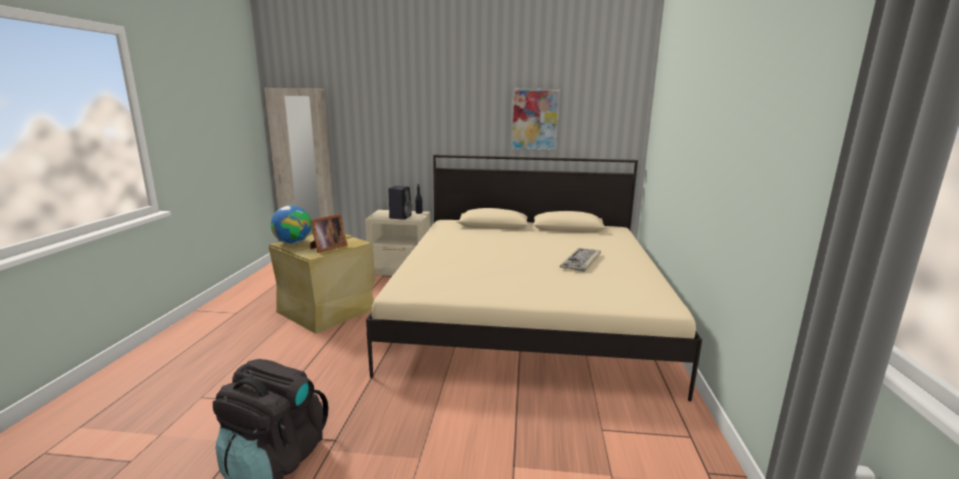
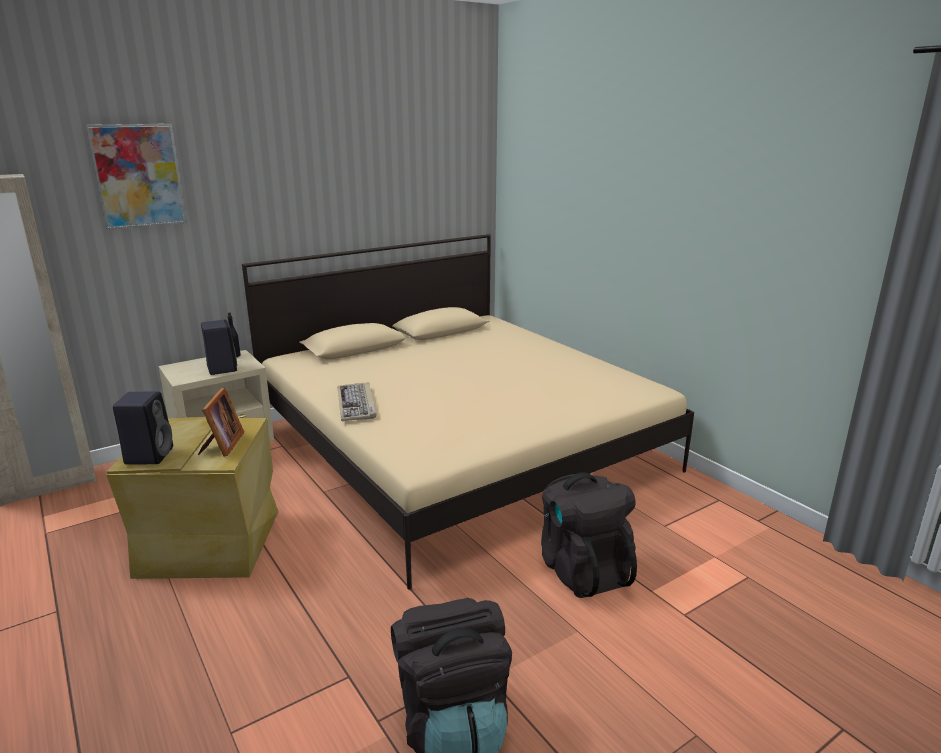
camera: 40 degrees left, 5 degrees up
(293, 242) = (149, 455): globe -> black speaker
(486, 423) = (582, 569): none -> black backpack
(534, 119) = (374, 197): picture -> picture (138, 176)
(581, 261) = (524, 367): keyboard -> keyboard (356, 404)

